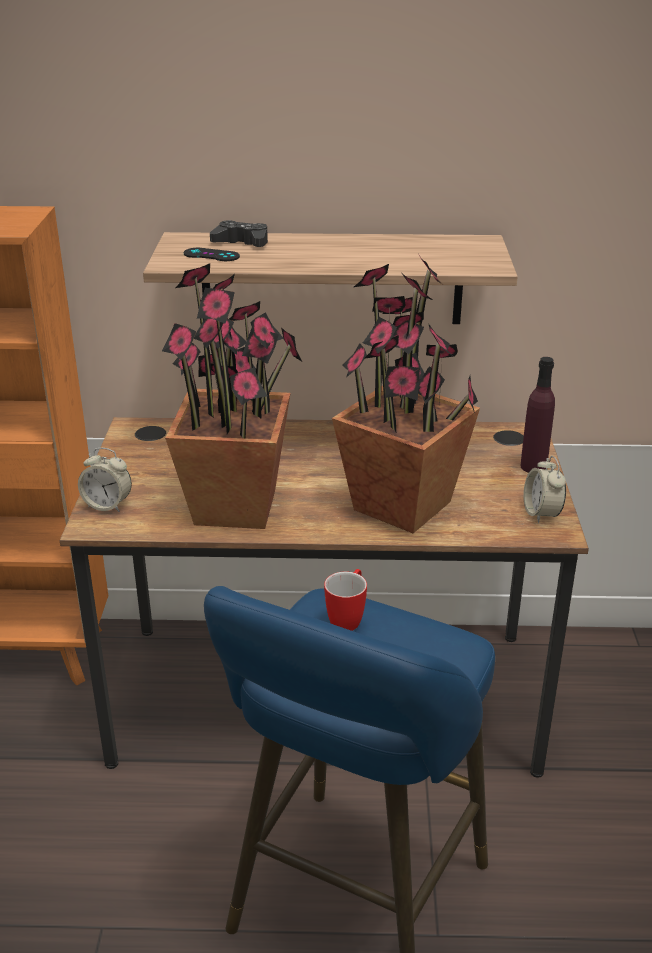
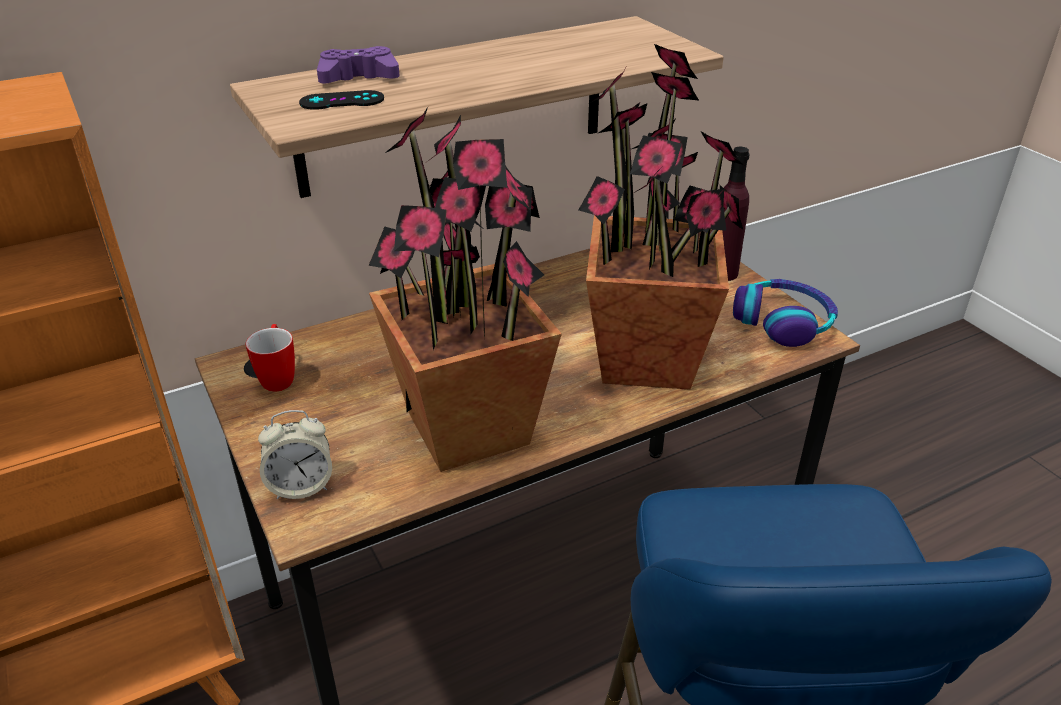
camera: 30 degrees left, 5 degrees up
(242, 242) = (358, 77): black game controller -> purple game controller
(348, 618) = (734, 523): mug -> mug (278, 377)
(541, 513) = (783, 322): alarm clock -> headphones

